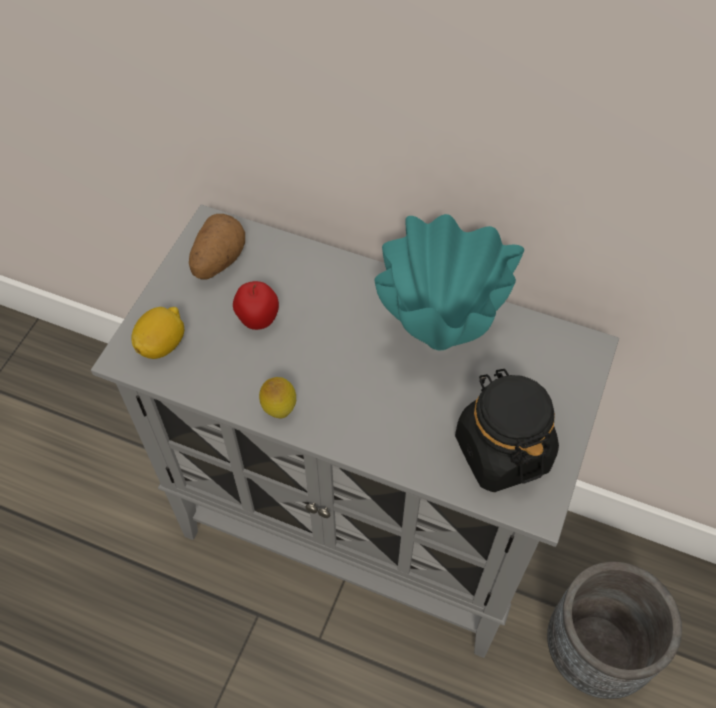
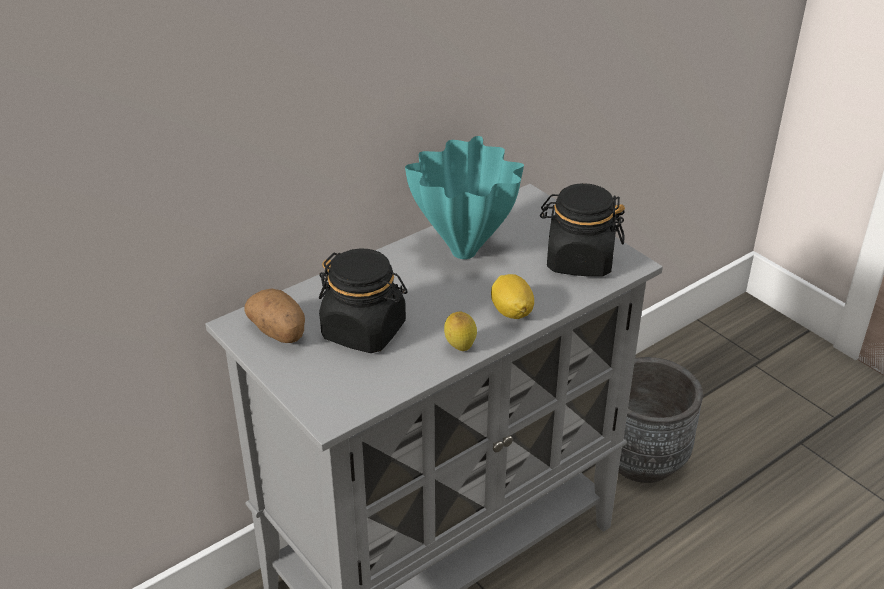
camera: 60 degrees left, 20 degrees down
(162, 344) = (337, 391): lemon -> lemon (511, 312)
(258, 321) = (364, 331): apple -> black jar

